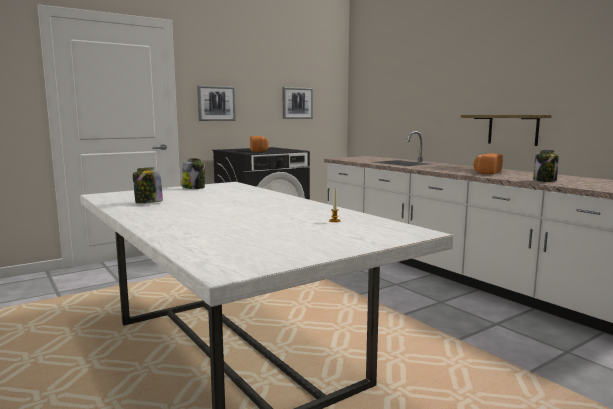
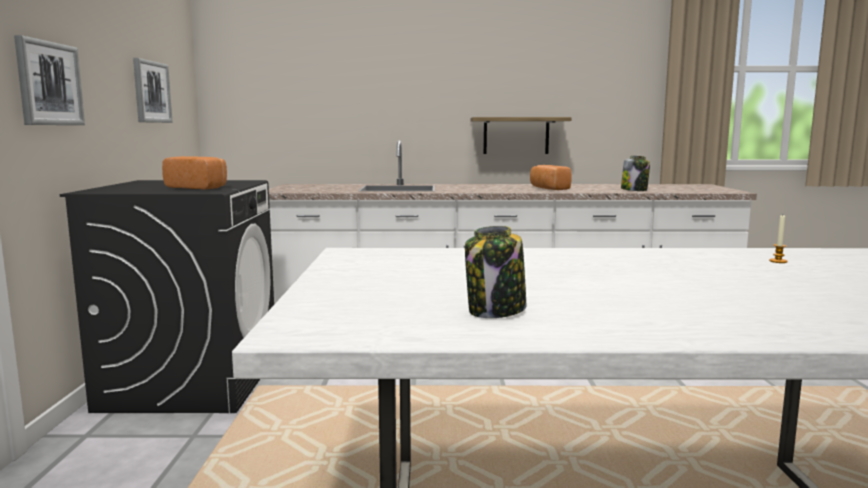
camera: 55 degrees left, 0 degrees up
(194, 188) = (352, 271): jar -> none

